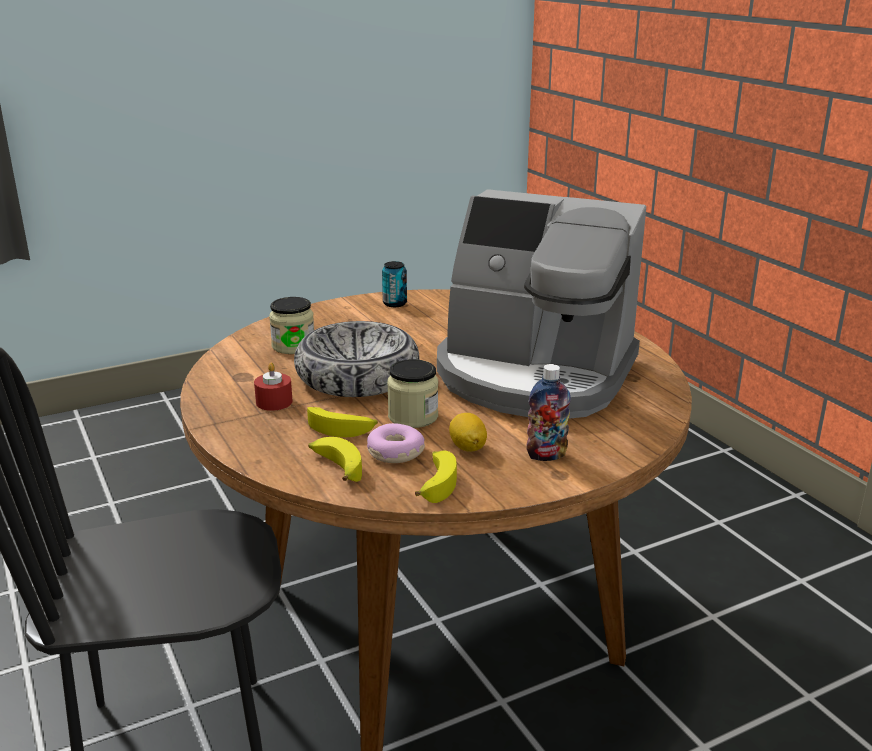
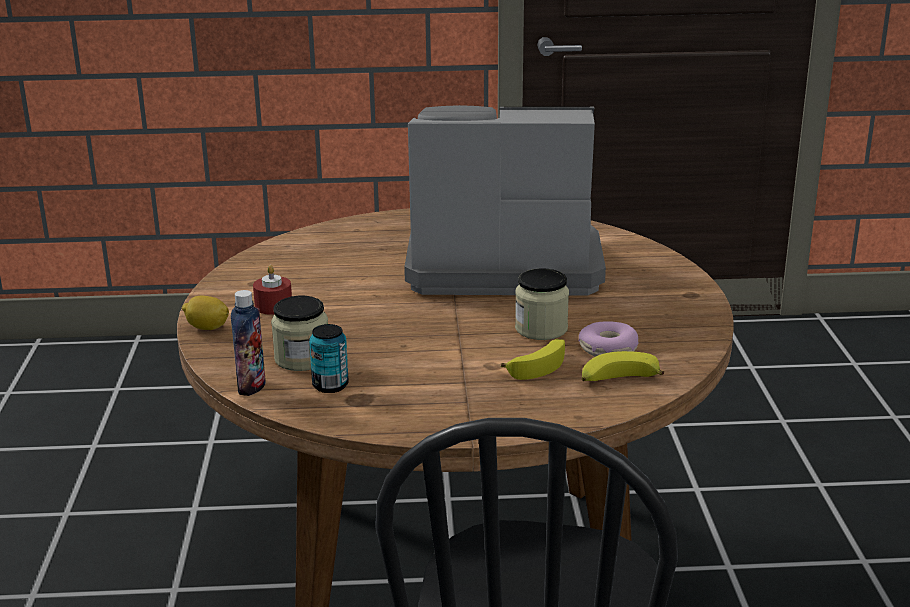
camera: 65 degrees left, 0 degrees up
(274, 402) = (446, 390): red candle -> red candle (273, 306)
(358, 376) = (424, 338): bowl -> none
(394, 303) = (243, 286): can -> can (330, 385)
(436, 482) = (675, 342): banana -> none
(467, 447) = (620, 318): lemon -> lemon (207, 328)
(534, 376) = (501, 263): coffee machine -> coffee machine turned 135 degrees counterclockwise
(546, 455) = (656, 292): bottle -> bottle (252, 387)

